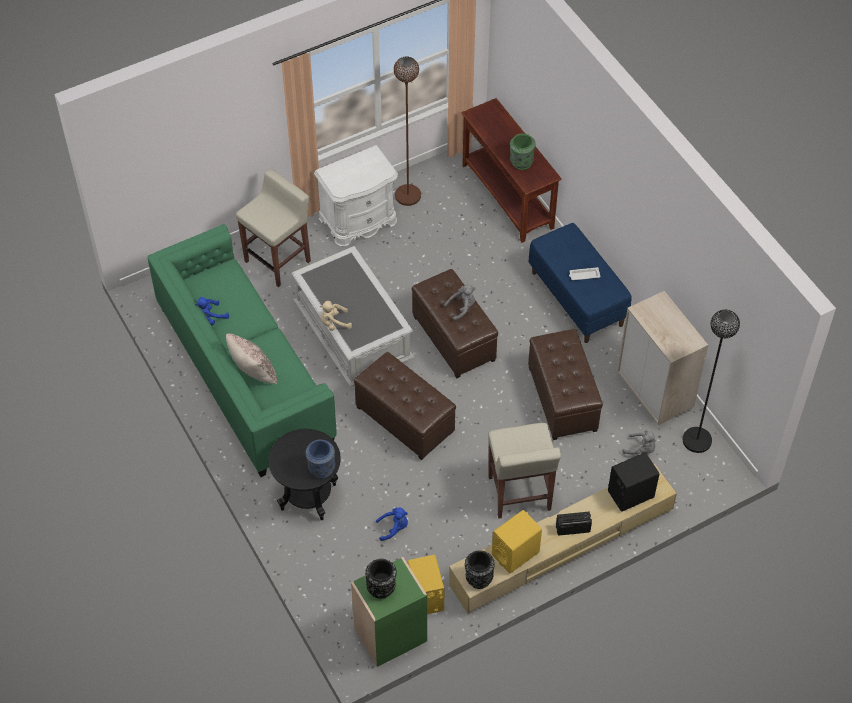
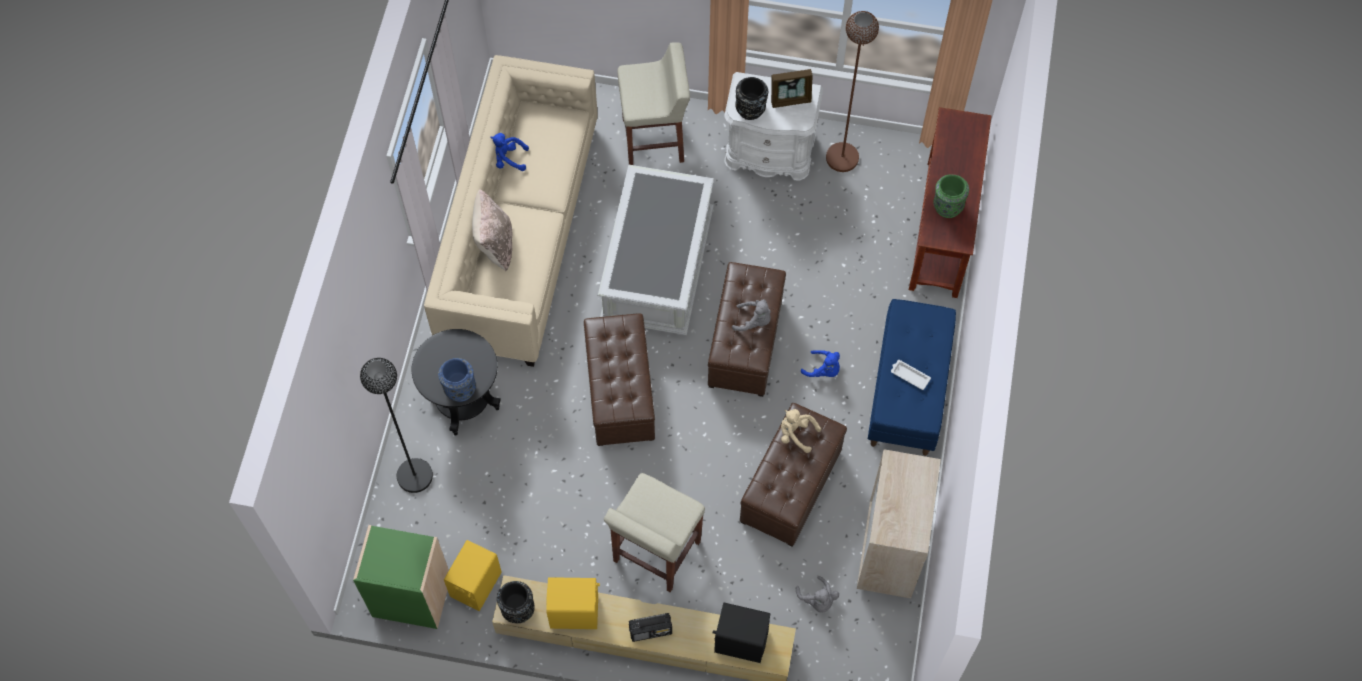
camera: 40 degrees right, 10 degrees up
(245, 373) = (520, 235): green sofa -> beige sofa
(334, 323) = (619, 247): beige plush toy -> beige plush toy (796, 434)
(366, 164) = (790, 99): none -> picture frame
(381, 588) = (389, 552): black vase -> black vase (750, 110)
(394, 528) = (510, 494): blue plush toy -> blue plush toy (823, 370)
(572, 529) = (651, 631): radio -> radio turned 135 degrees clockwise
(696, 440) = (882, 635): black floor lamp -> black floor lamp (414, 476)

